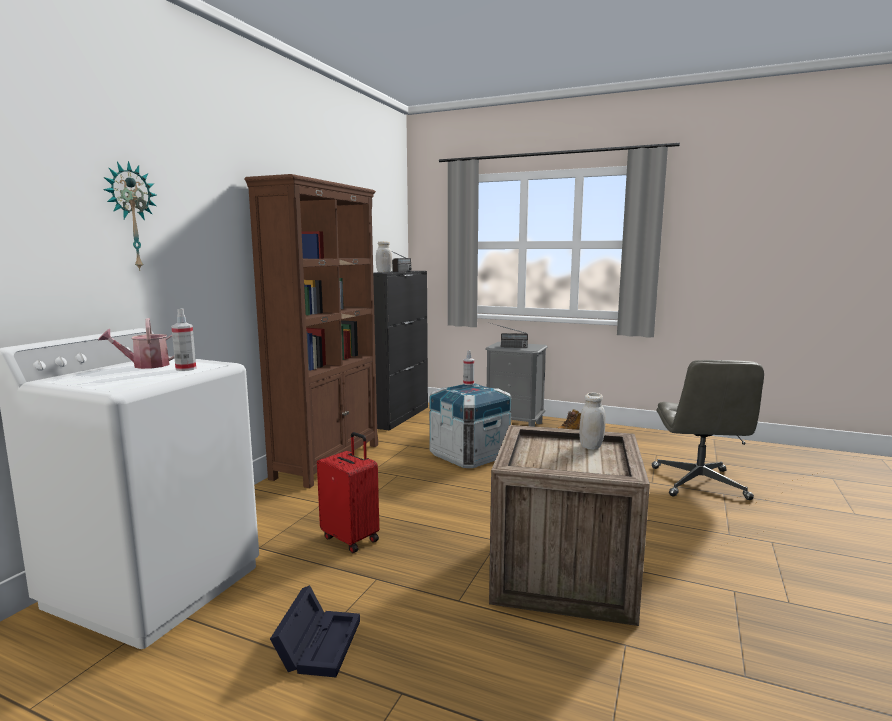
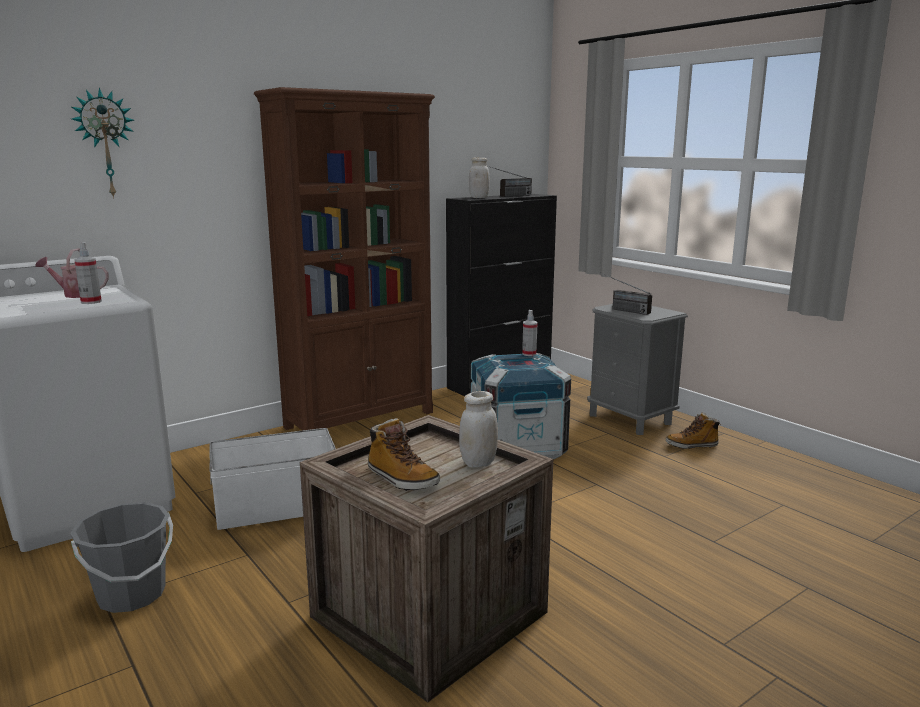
camera: 30 degrees right, 5 degrees up
(319, 643) = (131, 595): black storage box -> grey bucket
(351, 538) = (278, 507): red suitcase -> white storage box
(568, 466) = (401, 479): none -> boot
(699, 483) = (789, 563): grey office chair -> none

